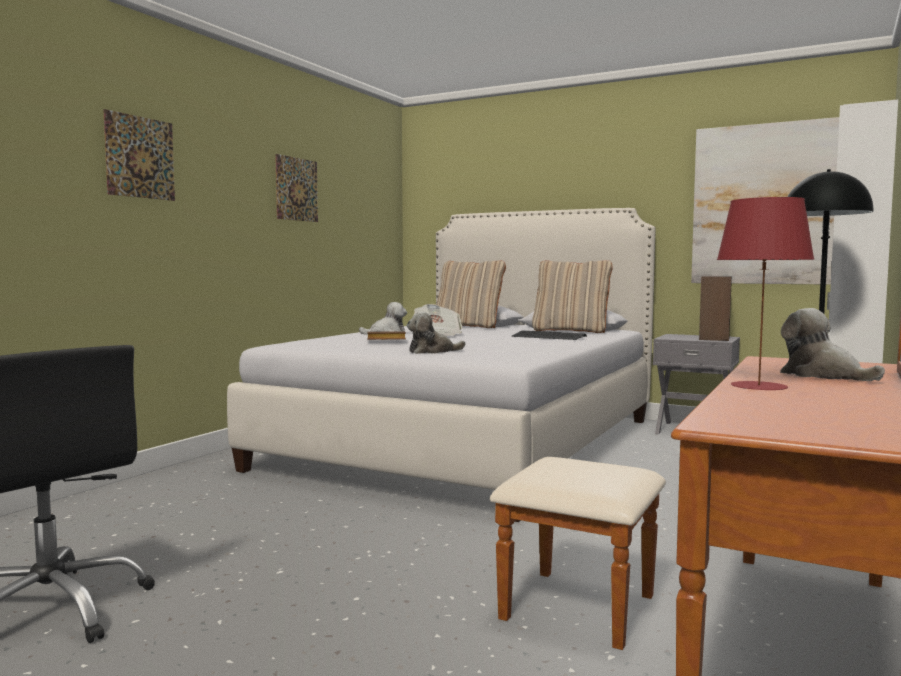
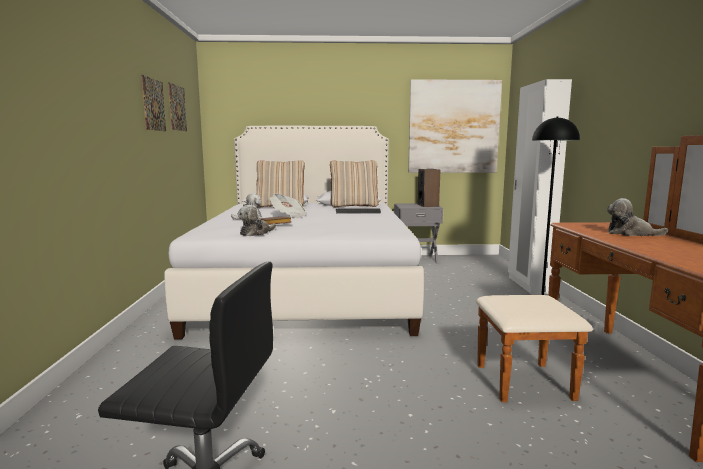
camera: 30 degrees left, 5 degrees up
(140, 157) = (65, 73): picture -> picture (177, 108)
(432, 351) = (329, 231): plush toy -> plush toy (256, 233)
(760, 386) = (639, 245): red table lamp -> none

